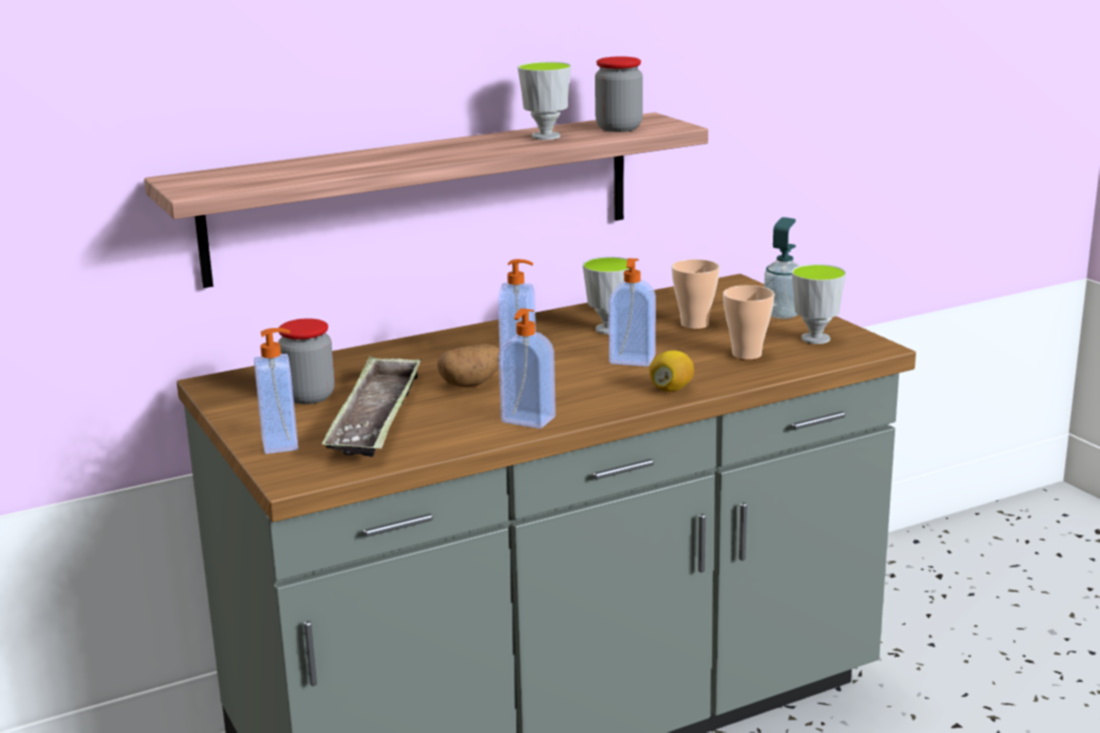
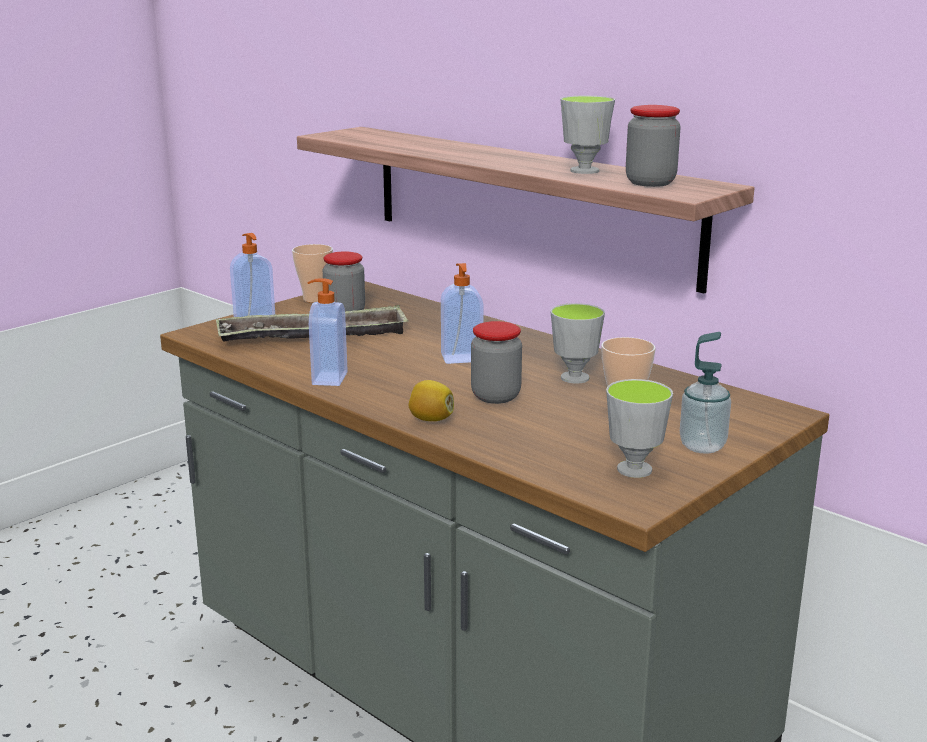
camera: 70 degrees right, 0 degrees up
(471, 384) = (399, 351): potato -> none
(632, 361) = (495, 396): soap dispenser -> jar
(746, 354) = (553, 441): cup -> cup (315, 299)

